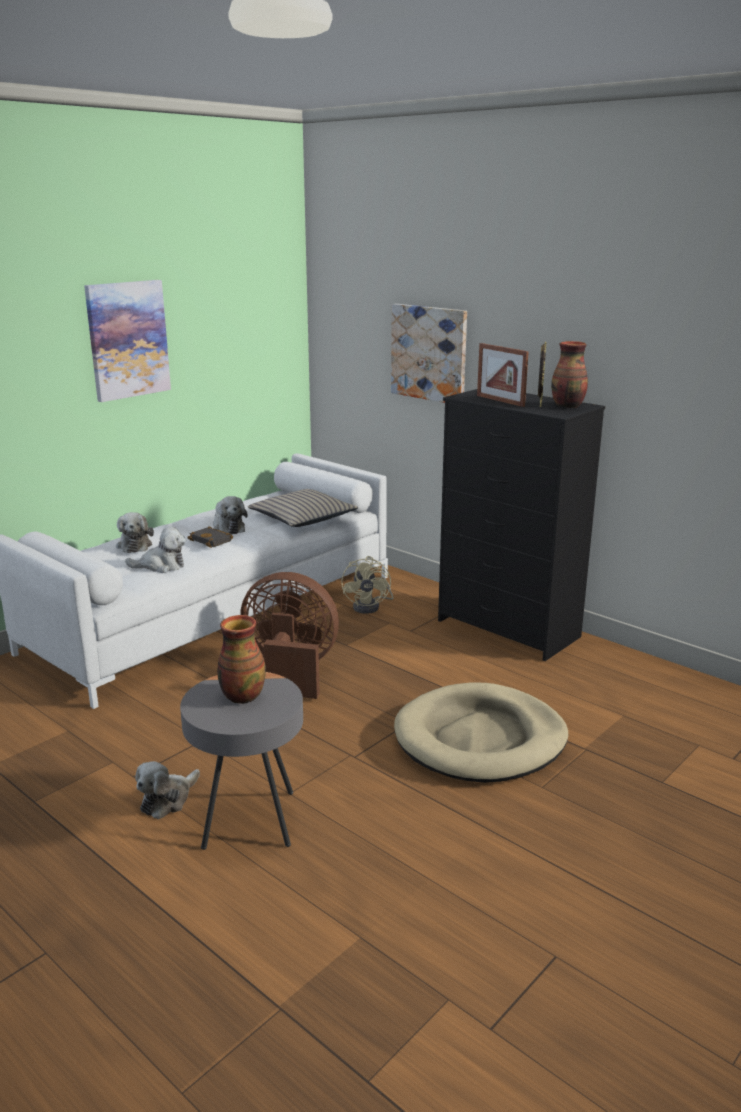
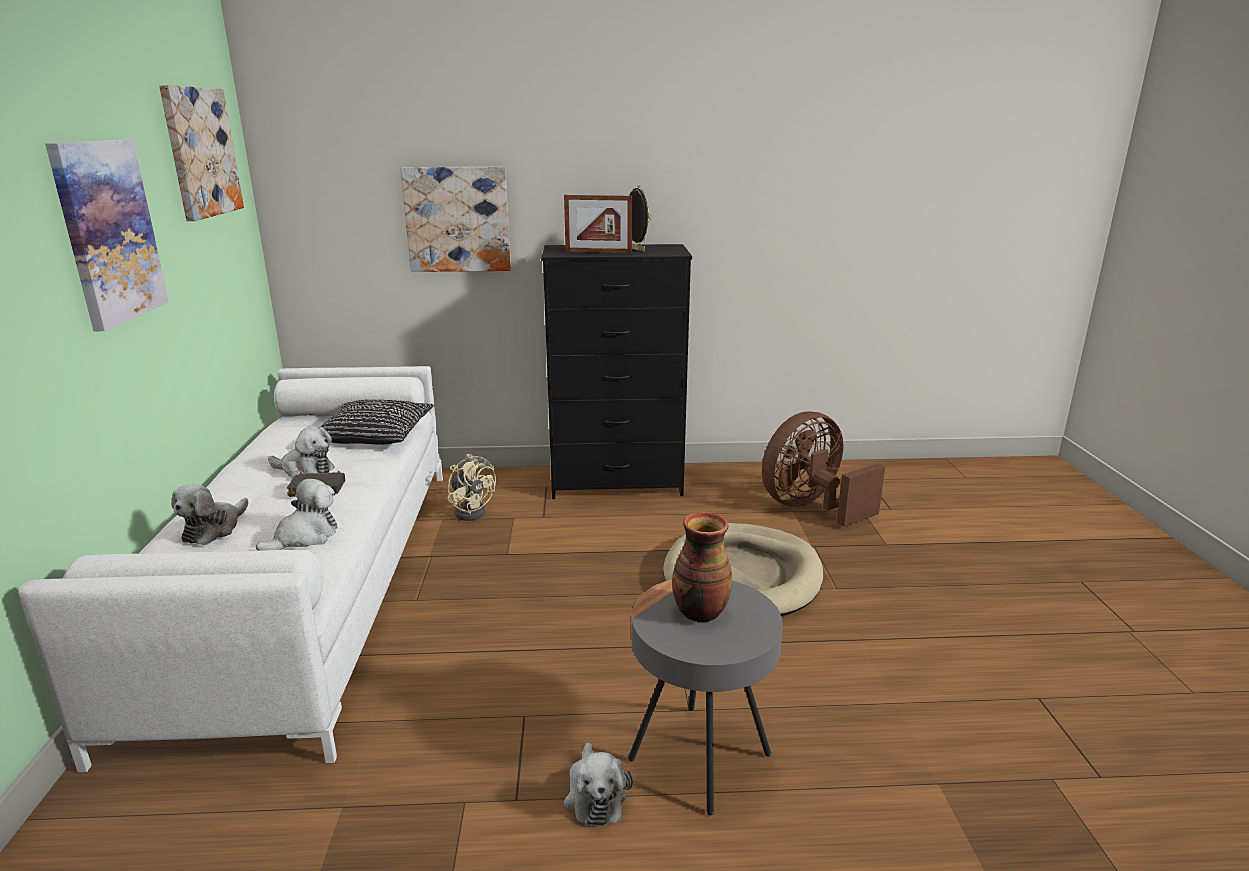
camera: 45 degrees left, 0 degrees up
(135, 545) = (213, 529): plush toy -> plush toy turned 75 degrees clockwise
(243, 285) = (200, 152): none -> picture
(290, 671) = (496, 602): brown fan -> brown fan (811, 507)
(302, 518) = (373, 435): beige pillow -> black pillow
(568, 406) = (660, 247): vase -> none

